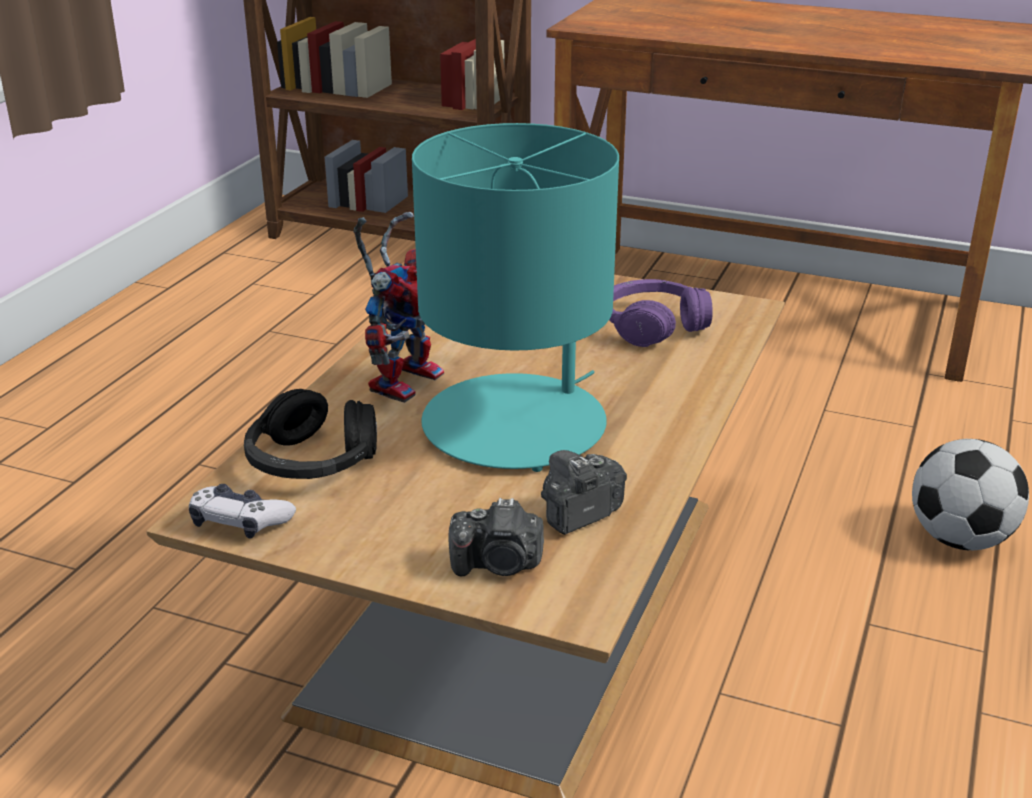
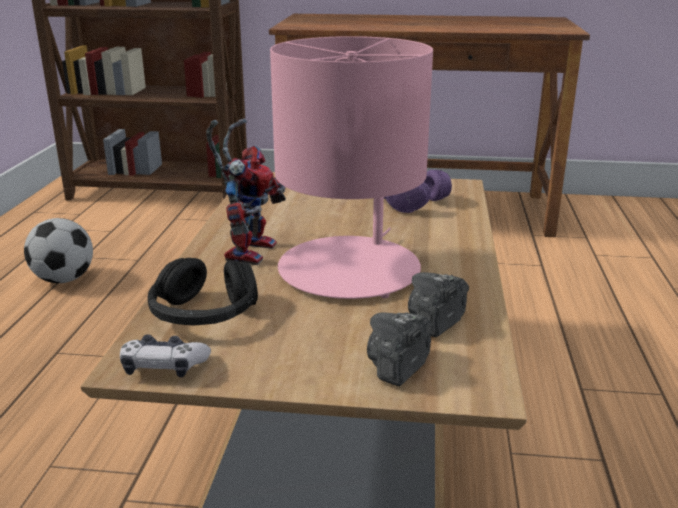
camera: 15 degrees left, 5 degrees down
(498, 564) = (398, 367): camera -> camera turned 135 degrees clockwise
(516, 424) = (350, 269): turquoise table lamp -> pink table lamp
(960, 539) = (607, 327): football -> football (65, 279)

